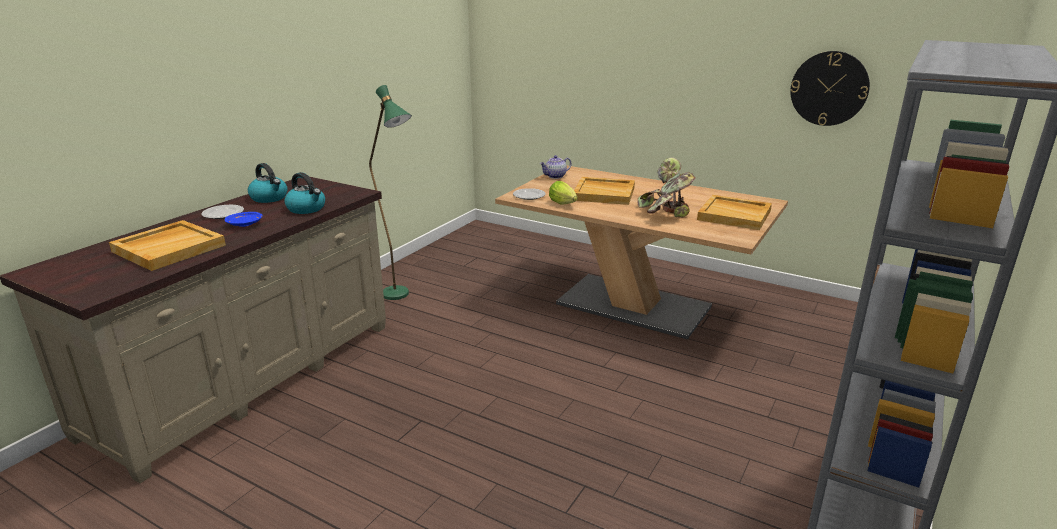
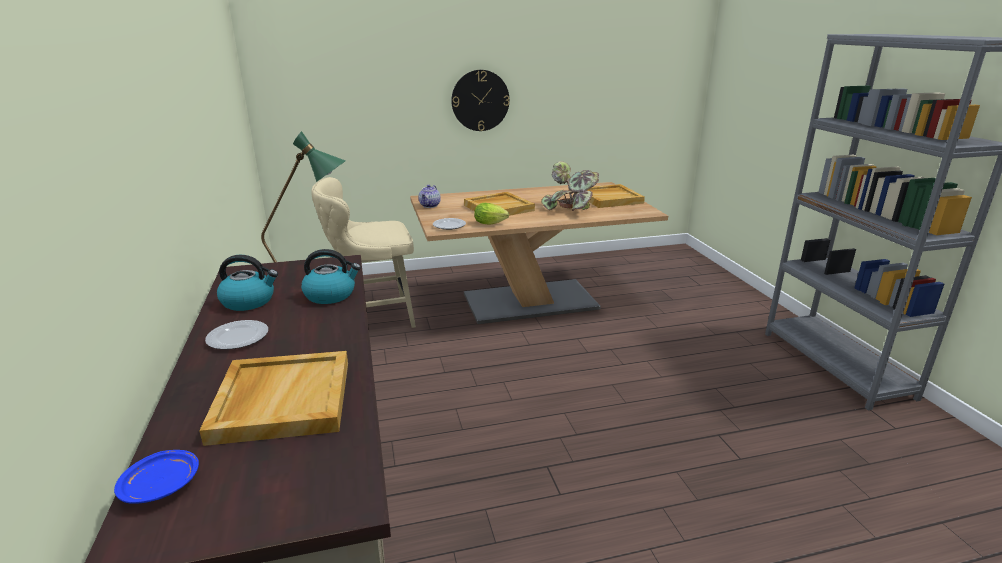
camera: 45 degrees left, 0 degrees up
(245, 224) = (304, 335): blue plate -> blue plate (162, 485)
(491, 268) = (373, 318): none -> beige stool
(829, 88) = (607, 92): wall clock -> wall clock (480, 100)

